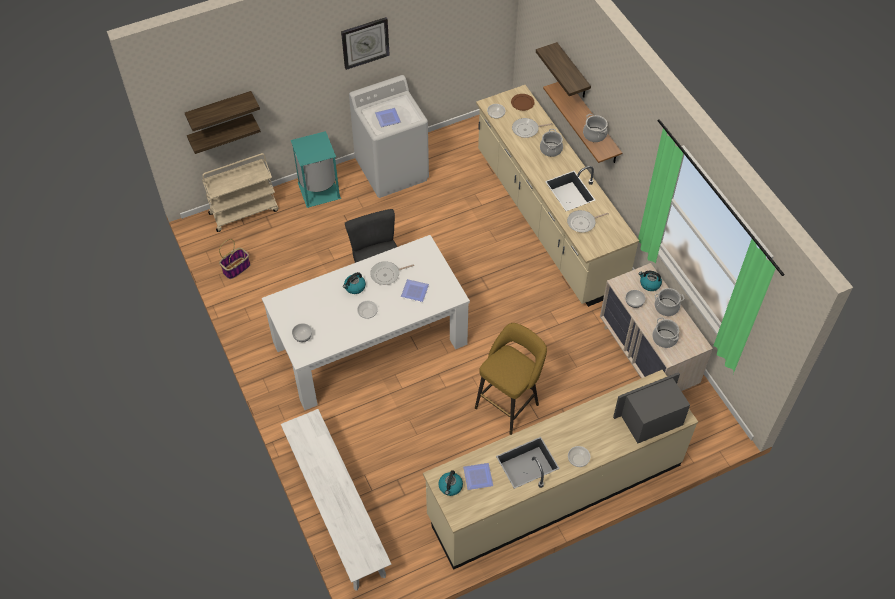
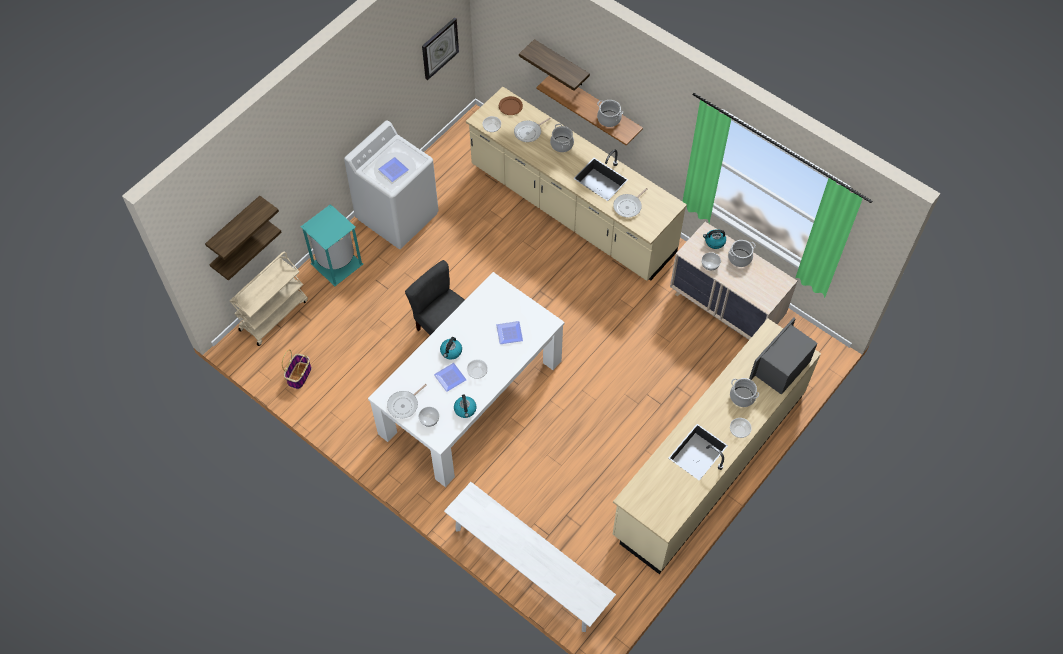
camera: 25 degrees left, 5 degrees up
(365, 42) = (350, 104): wall clock -> wall clock (439, 48)
(387, 274) = (474, 327): frying pan -> frying pan (404, 405)
(450, 487) = (644, 503): kettle -> kettle (465, 410)
(479, 477) = (664, 484): plate -> plate (451, 378)
(509, 404) = (628, 401): yellow stool -> none
(664, 338) = (752, 288): cooking pot -> cooking pot (742, 396)

